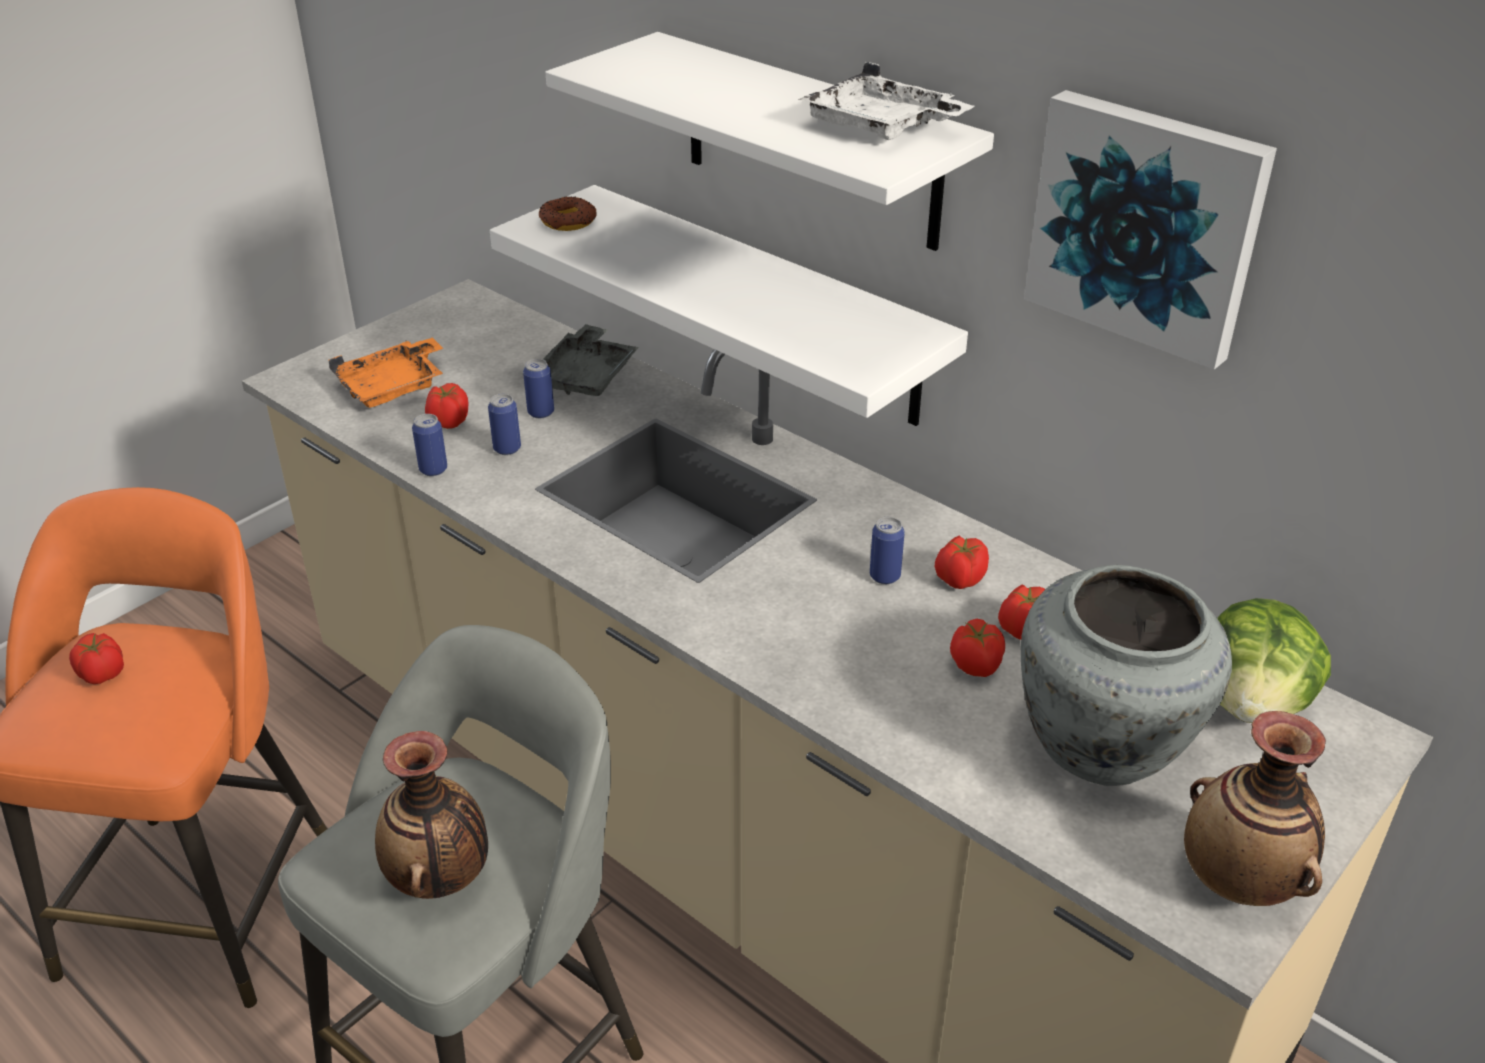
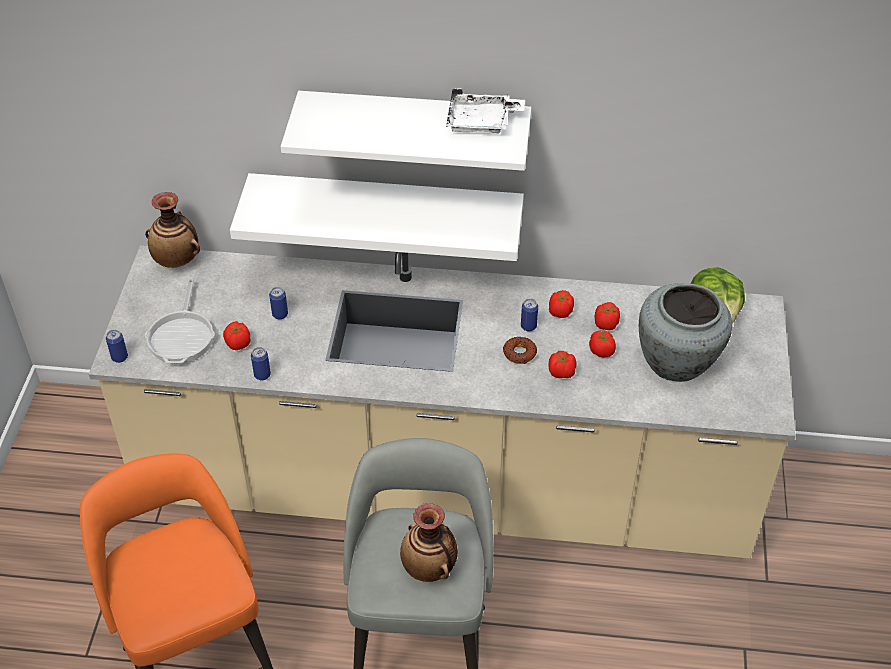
camera: 35 degrees left, 10 degrees up
(102, 674) = (154, 573): tomato -> tomato (562, 373)
(393, 387) = (182, 336): orange tray -> frying pan
(507, 449) = (286, 344): can -> can (119, 357)
(568, 221) = (266, 206): donut -> donut (519, 353)
(586, 376) = (280, 281): grey tray -> none
(1146, 225) = (619, 130): picture -> none
(1240, 881) = (762, 393): vase -> vase (177, 260)

